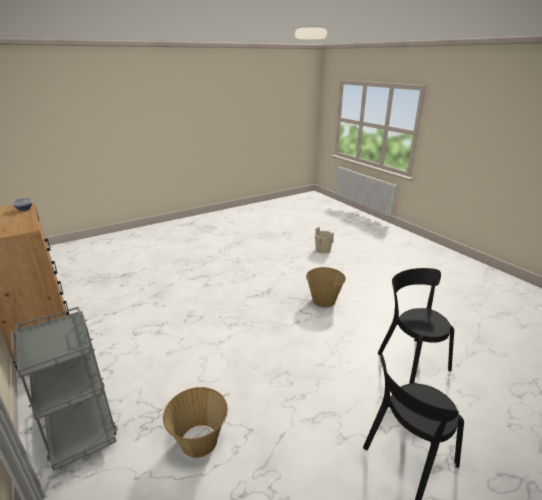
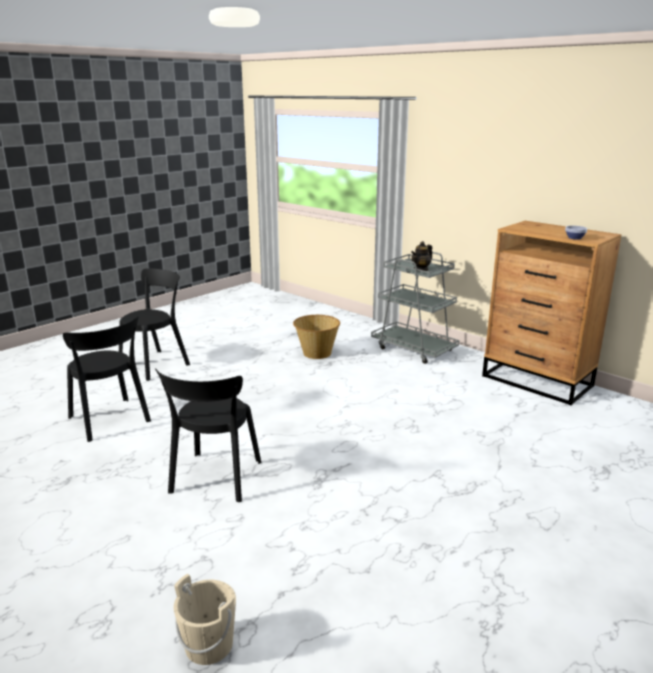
camera: 165 degrees right, 5 degrees down
(60, 332) = (421, 269): none -> teapot
(324, 300) = (214, 479): basket -> black chair

